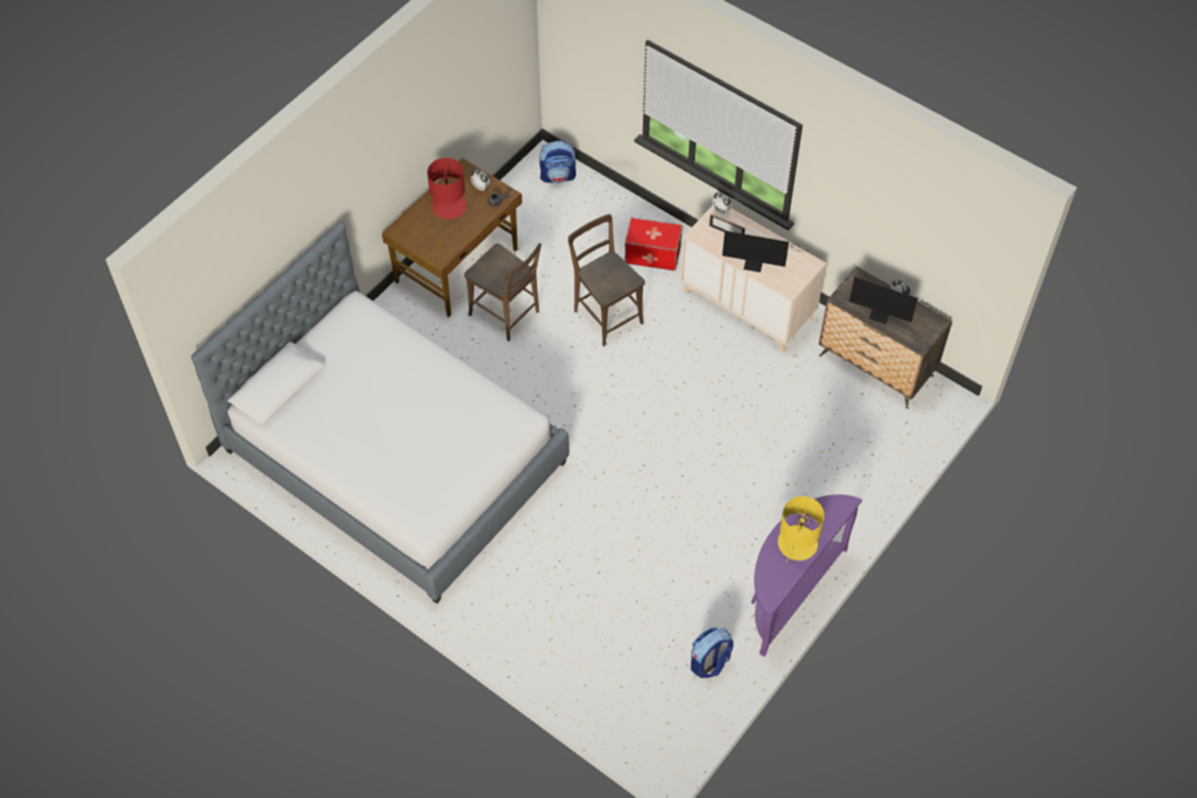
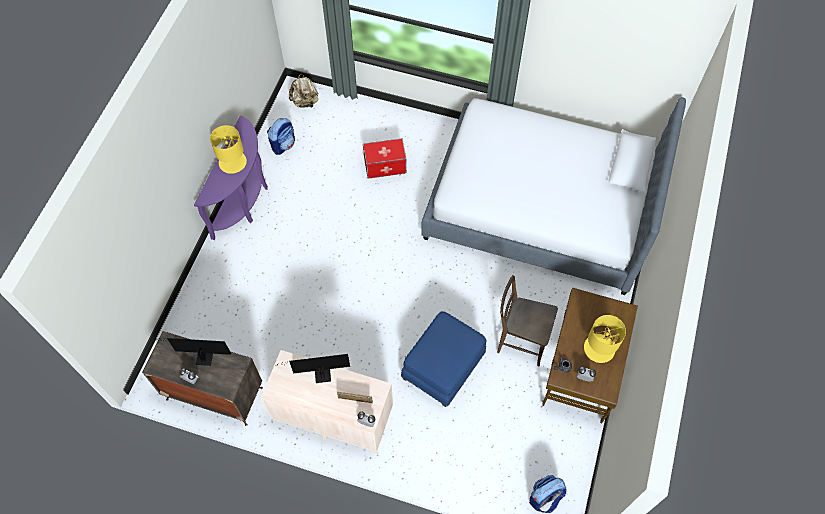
camera: 160 degrees right, 5 degrees up
(448, 206) = (599, 348): red table lamp -> yellow table lamp
(606, 314) = (443, 367): brown chair -> blue ottoman
(652, 255) = (428, 439): storage box -> storage box (385, 165)
(655, 729) = (305, 101): none -> beige backpack

